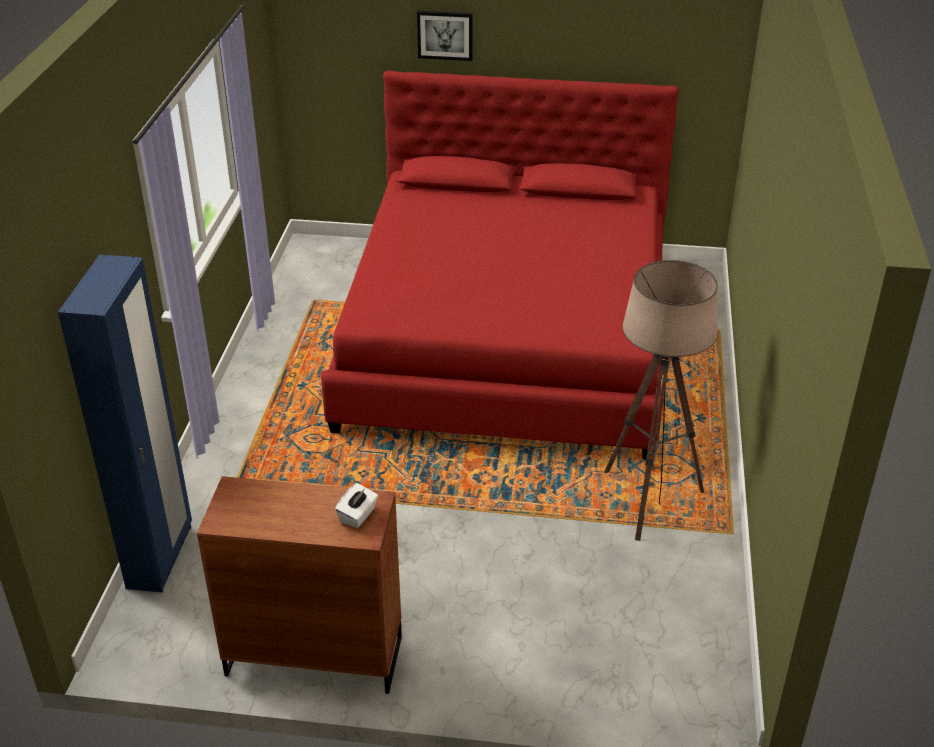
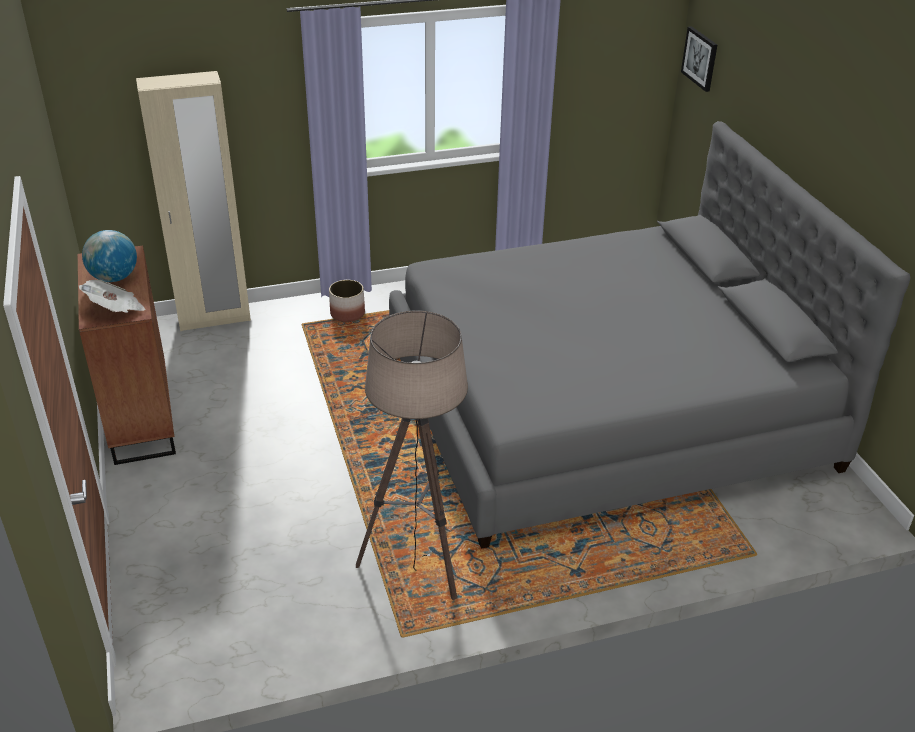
camera: 65 degrees right, 0 degrees up
(161, 557) = (214, 319): blue wardrobe -> beige wardrobe
(242, 450) = (348, 313): none -> planter
(283, 508) = (114, 278): none -> globe
(358, 515) = (116, 310): white tissue box -> newspaper
(445, 35) = (770, 108): picture -> picture (700, 58)
(508, 338) = (604, 405): red bed -> grey bed

